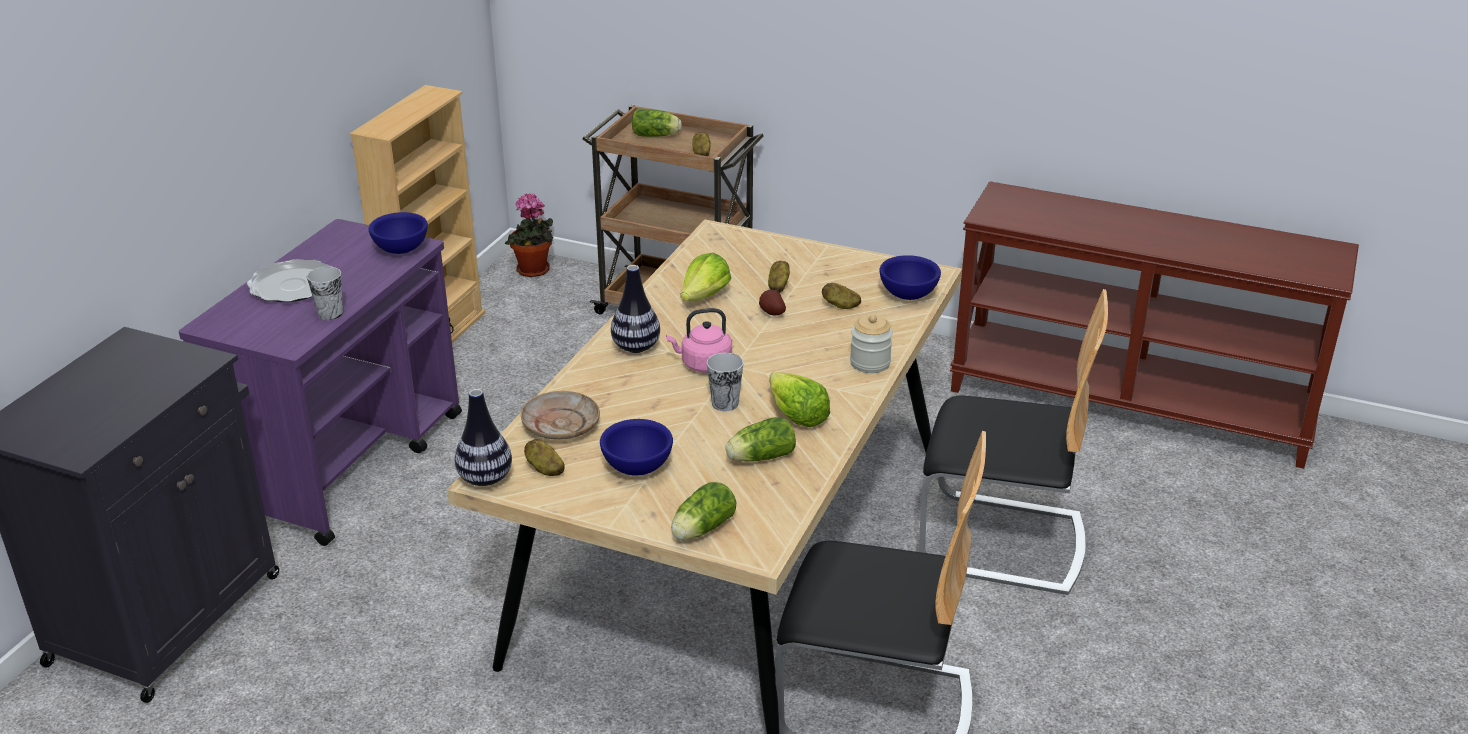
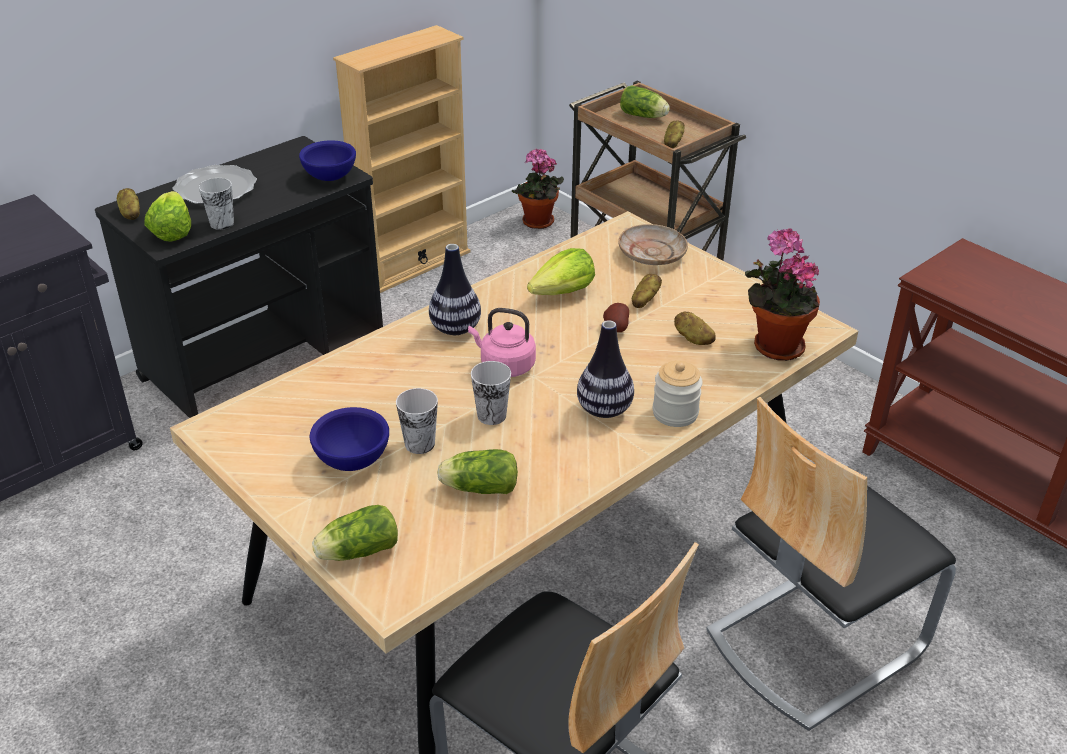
camera: 25 degrees right, 5 degrees up
(348, 462) = (266, 360): purple cart -> black cart
(485, 479) = (210, 427): vase -> vase (604, 410)
(544, 469) = (268, 434): potato -> potato (130, 213)
(561, 425) = (321, 391): beige plate -> beige plate (652, 253)
(683, 440) = (419, 444): none -> cup
(796, 416) = (552, 451): lettuce -> lettuce (171, 231)
(907, 295) = (774, 346): blue bowl -> potted plant
(1002, 542) = (813, 641): chair -> chair turned 105 degrees clockwise

